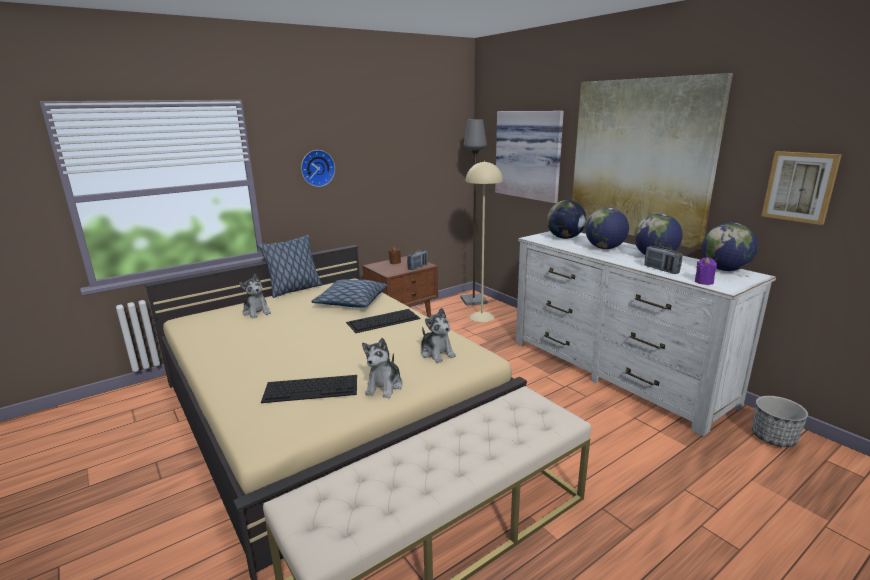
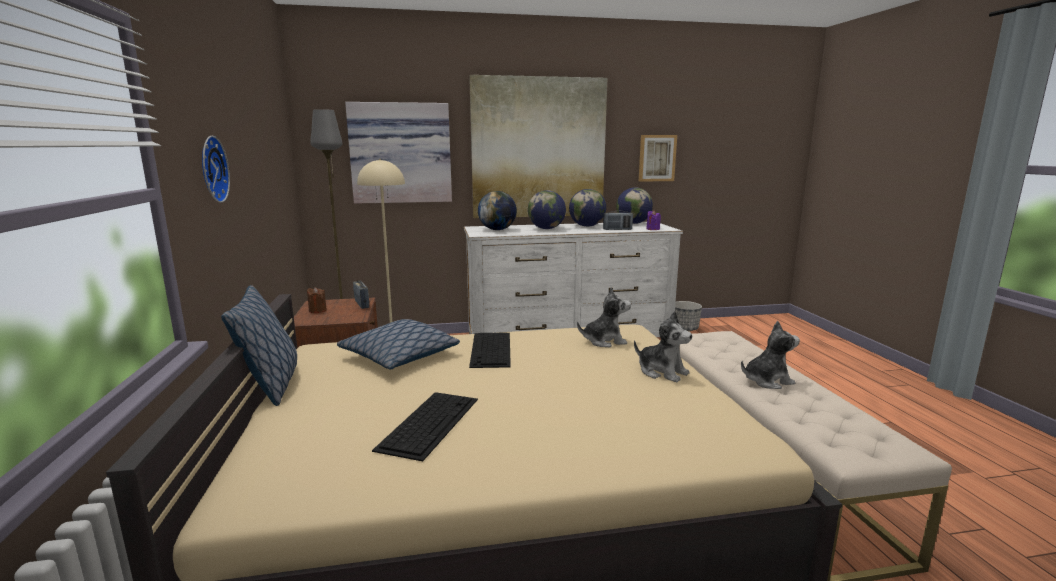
camera: 65 degrees left, 5 degrees down
(257, 312) = (325, 424): plush toy -> plush toy (767, 381)
(312, 388) = (650, 405): keyboard -> keyboard (429, 422)

